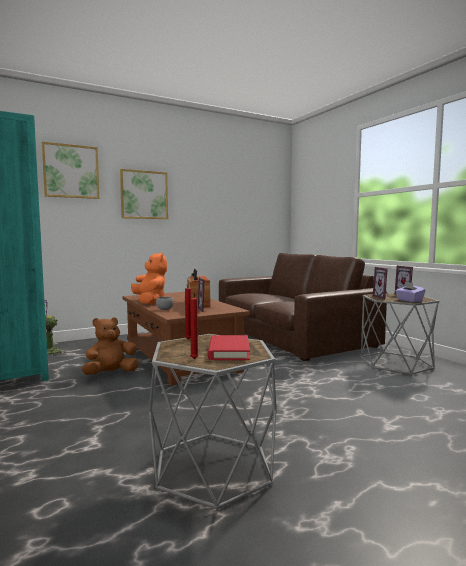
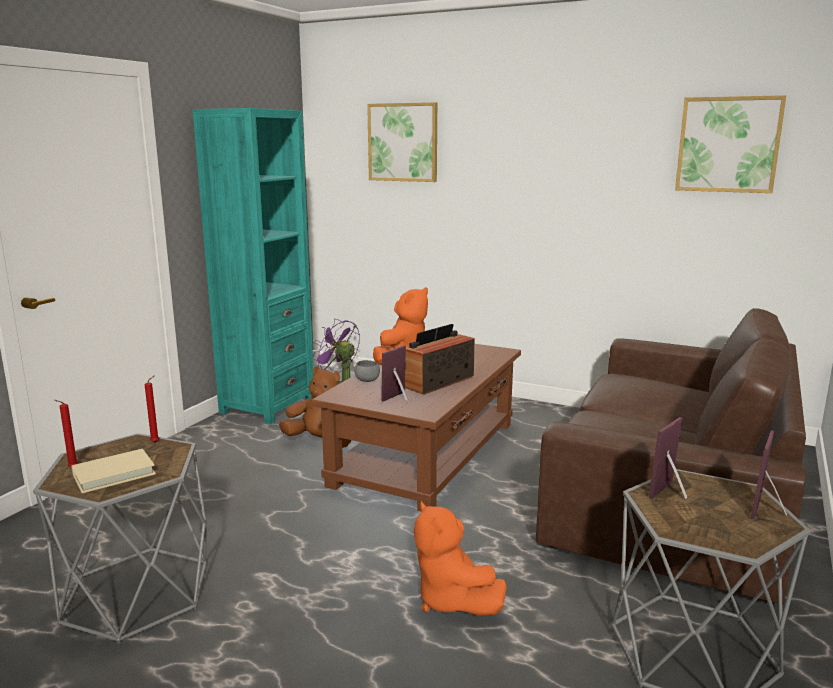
camera: 55 degrees right, 10 degrees up
(144, 195) = (504, 174): picture -> picture (728, 144)
(228, 351) = (114, 474): red book -> beige book
(326, 387) = (451, 600): none -> orange plush toy
(409, 301) = (678, 526): purple tissue box -> none

